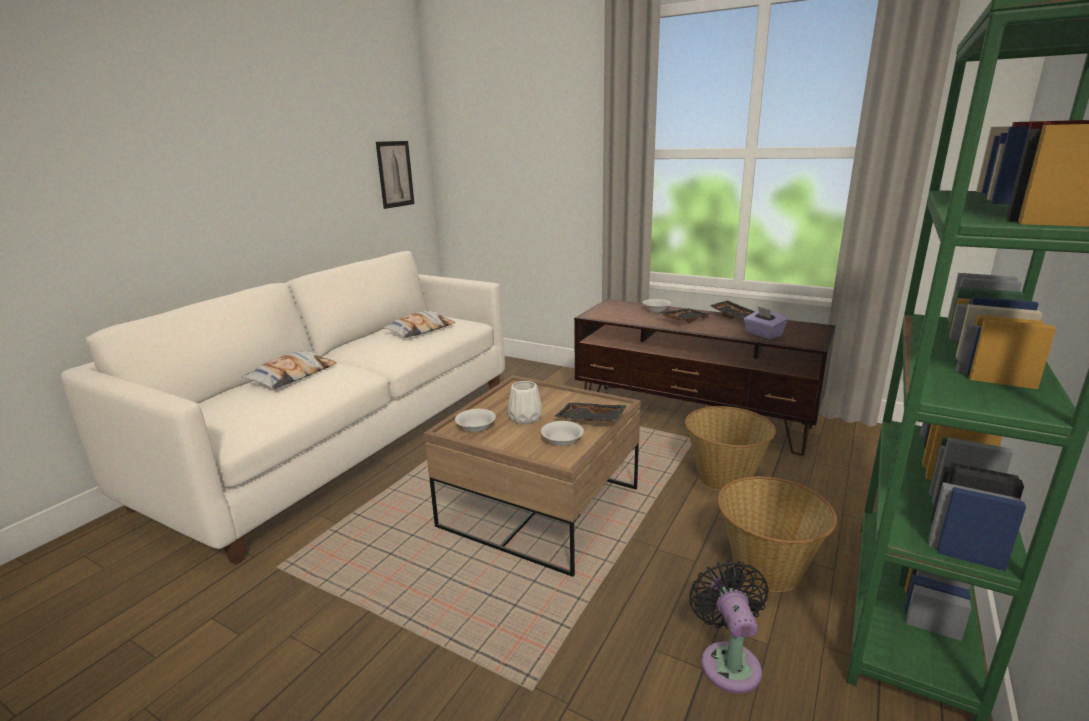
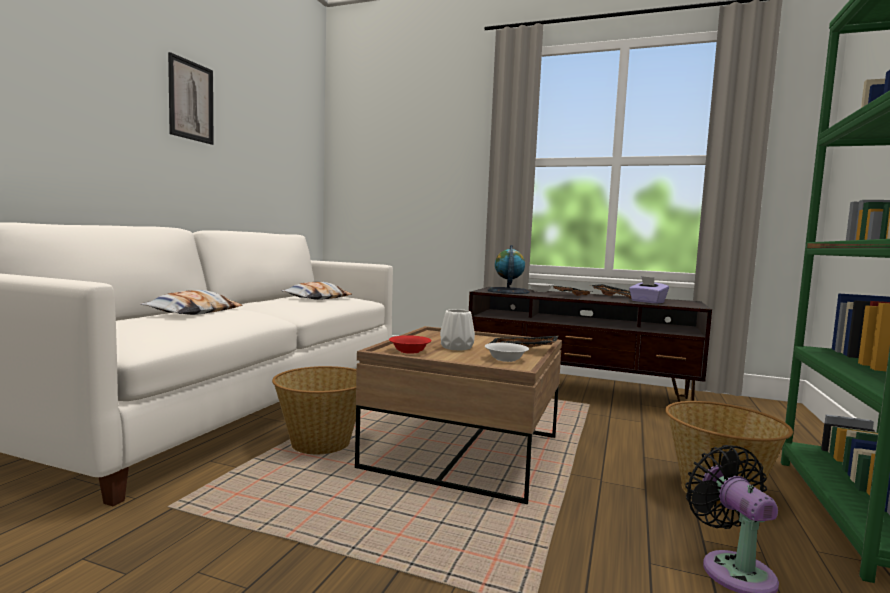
camera: 10 degrees left, 15 degrees down
(395, 174) = (293, 171): picture -> picture (191, 101)
(476, 427) = (410, 351): white bowl -> red bowl
(618, 314) = (508, 291): none -> globe
(724, 478) = (633, 429): basket -> basket (321, 443)

